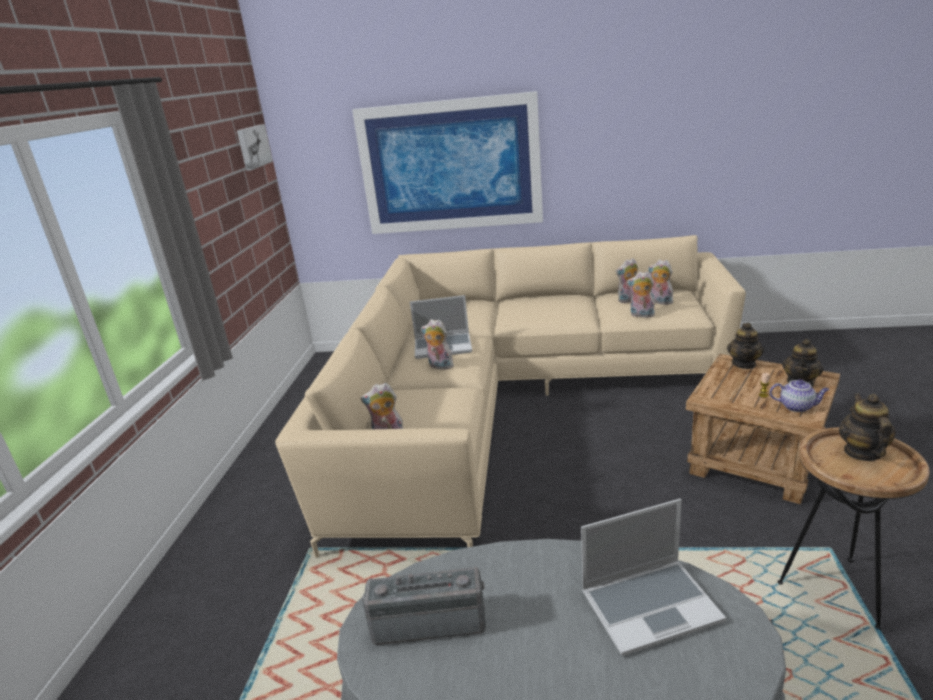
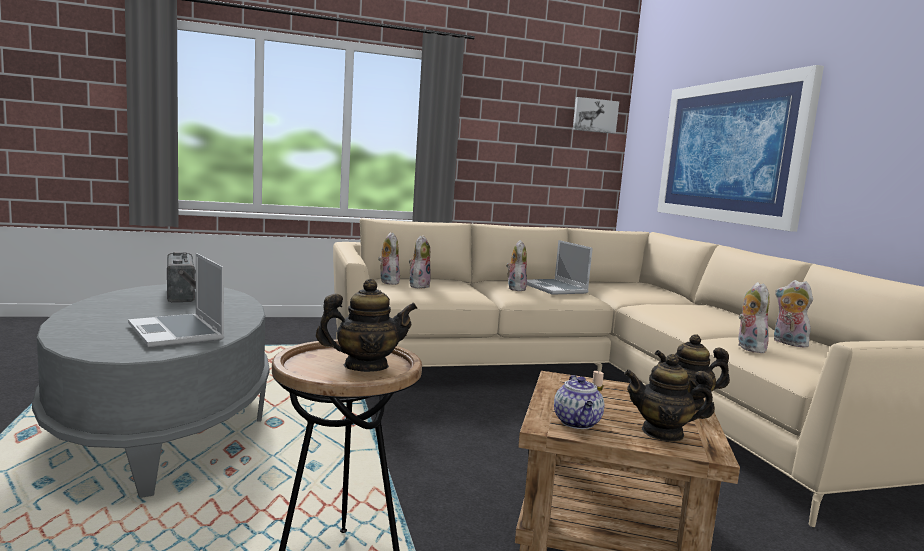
camera: 65 degrees right, 15 degrees down
(660, 302) = (812, 356): plush toy -> plush toy (418, 286)

